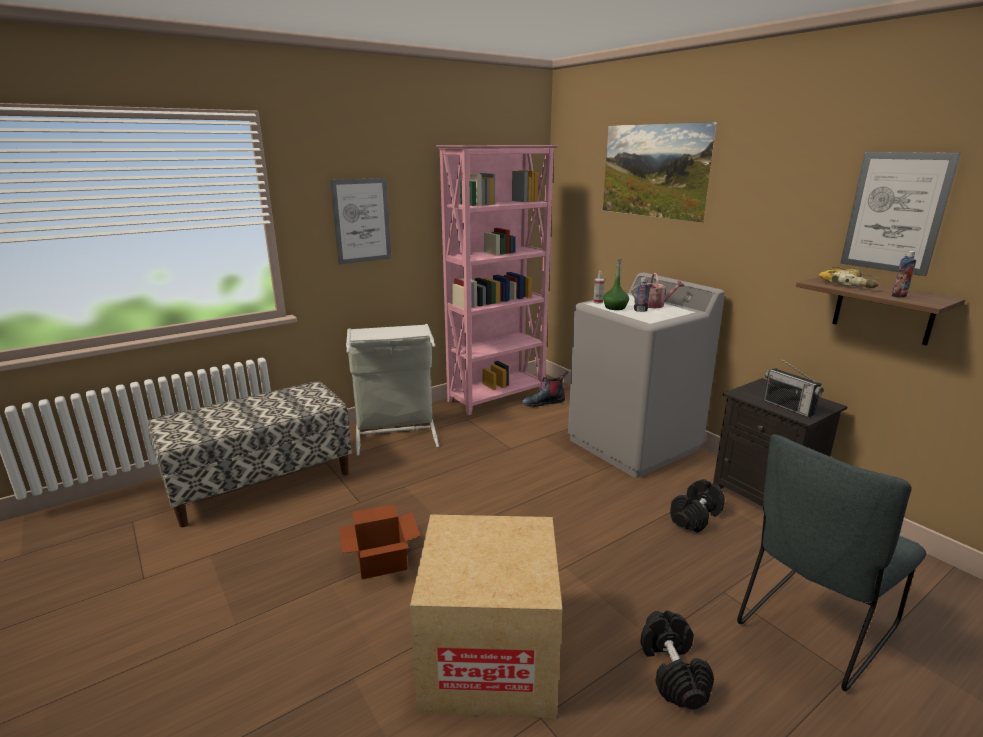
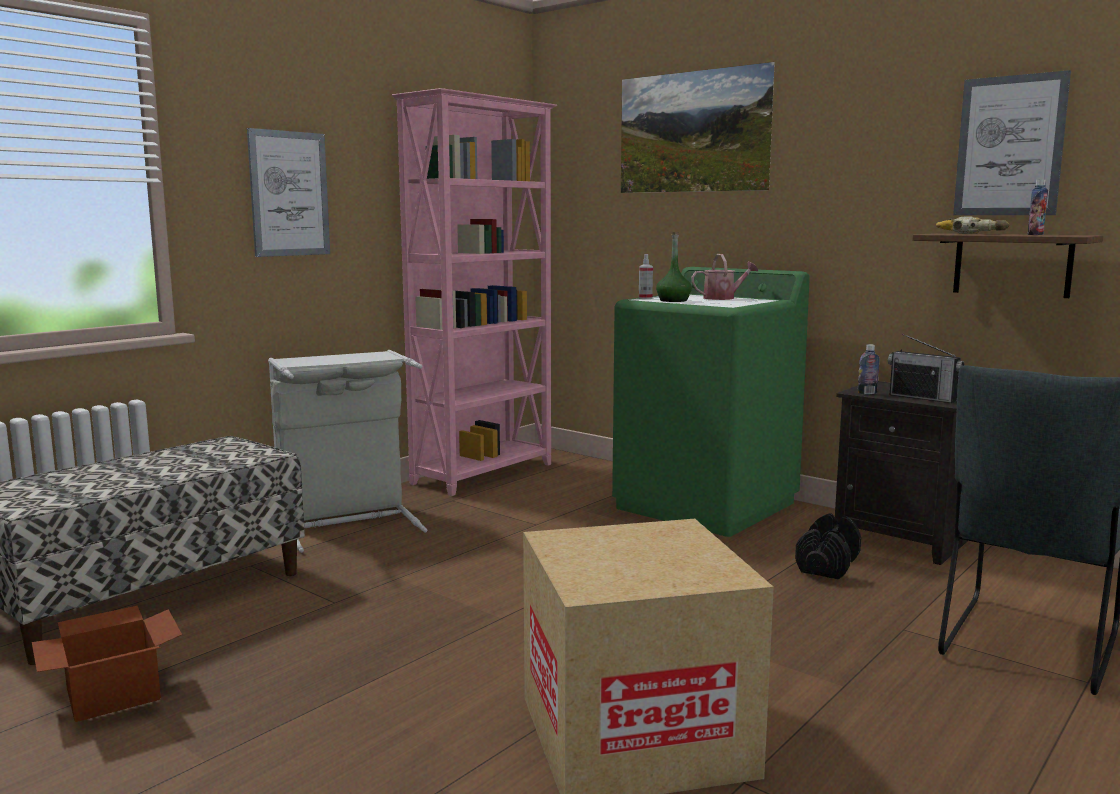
camera: 15 degrees left, 10 degrees down
(382, 559) = (410, 658): cardboard box -> cardboard box (114, 692)
(544, 402) = (556, 474): boot -> none
(633, 445) = (706, 505): grey washing machine -> green washing machine
(640, 310) = (709, 301): bottle -> bottle (867, 393)
(672, 671) = (885, 710): black dumbbell -> none

